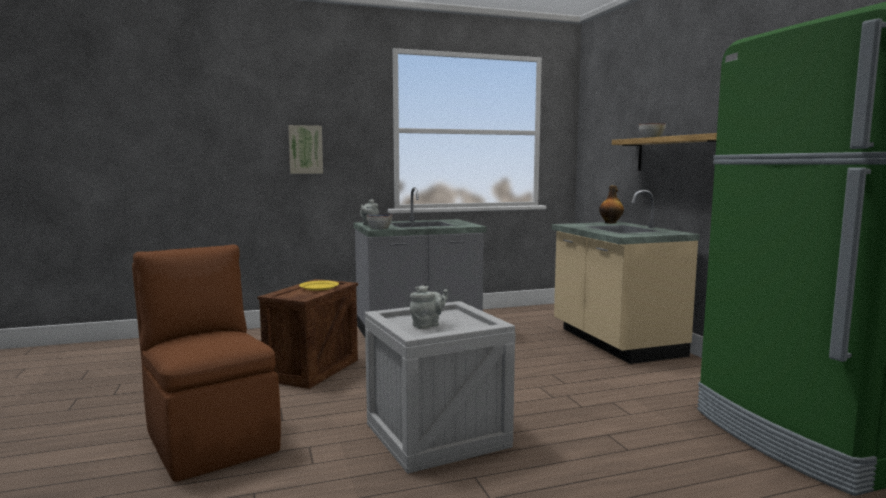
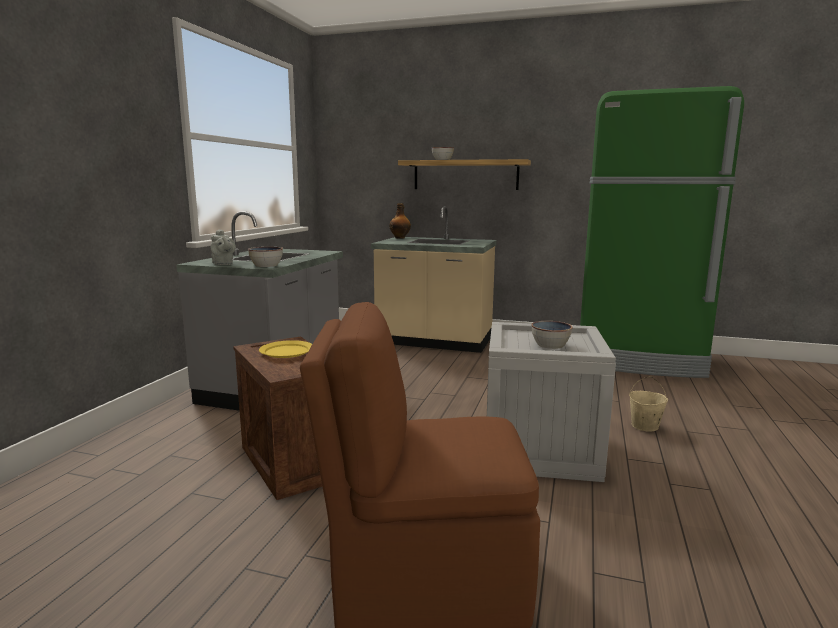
camera: 55 degrees left, 5 degrees up
(305, 149) = (87, 156): picture -> none
(427, 325) = (550, 345): grey teapot -> bowl
(576, 474) = (644, 426): none -> beige bucket

